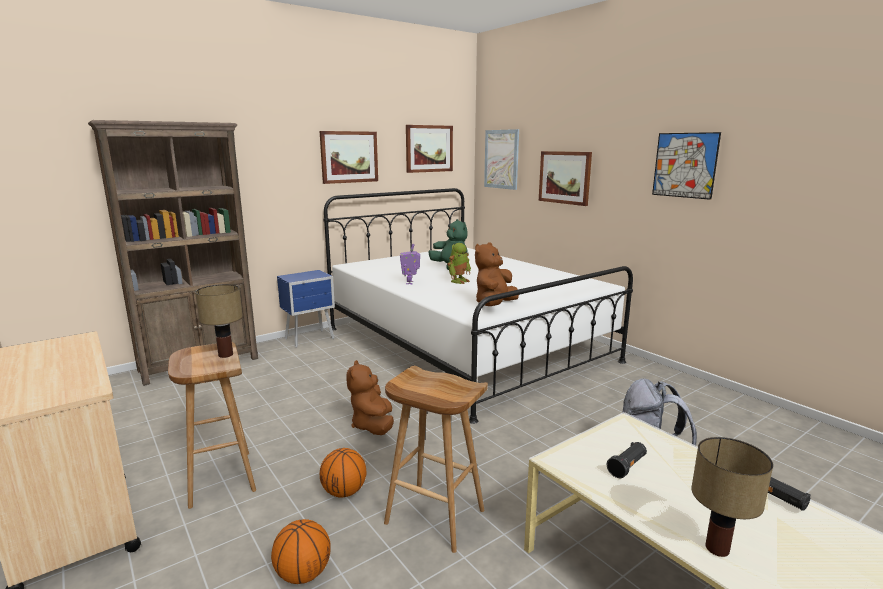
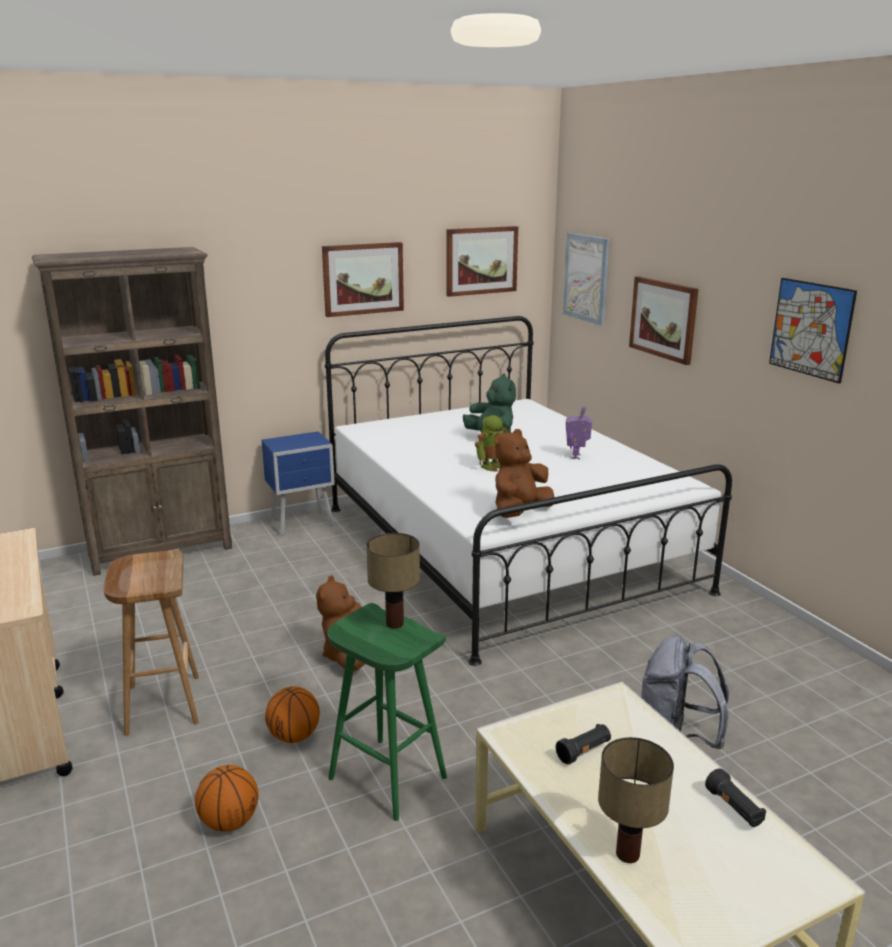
camera: 10 degrees right, 5 degrees up
(225, 355) = (167, 569): table lamp -> table lamp (393, 623)
(410, 283) = (426, 465): toy robot -> toy robot (576, 456)
(433, 517) = (385, 777): brown stool -> green stool

